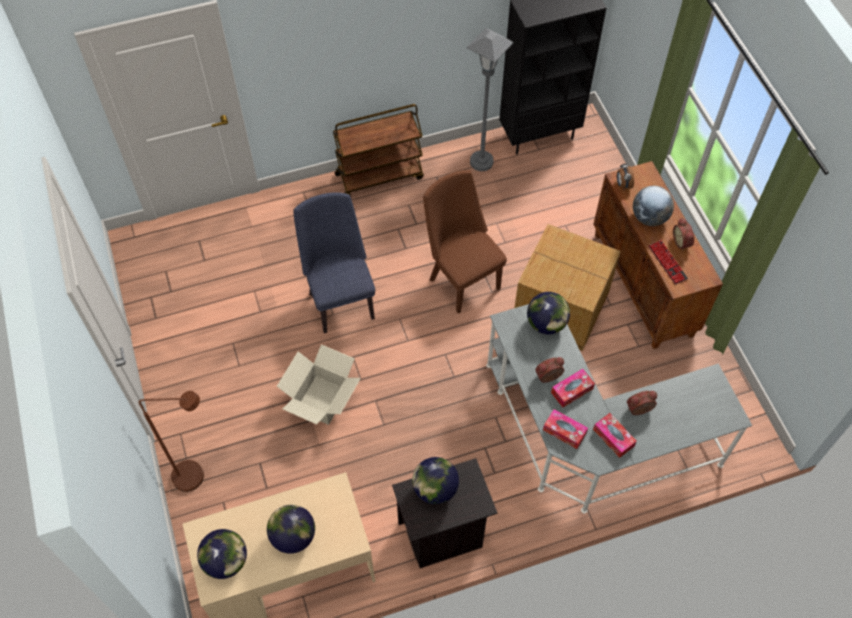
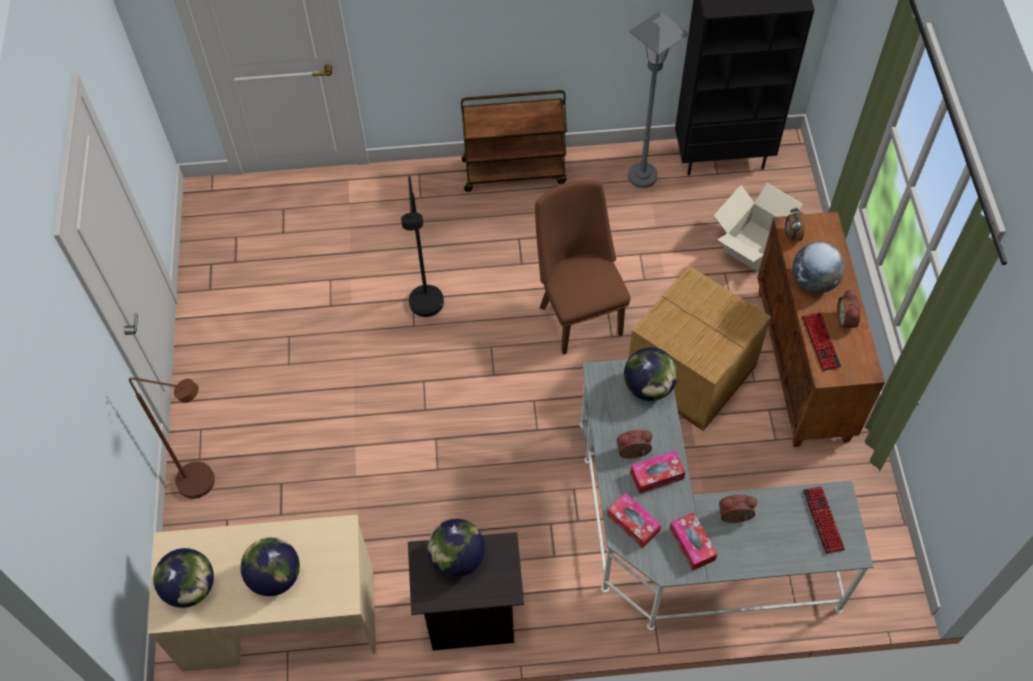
camera: 15 degrees right, 0 degrees up
(321, 399) = (372, 424): cardboard box -> cardboard box (753, 245)
(340, 300) = (427, 311): blue chair -> black floor lamp
(705, 398) = (823, 520): none -> keyboard

